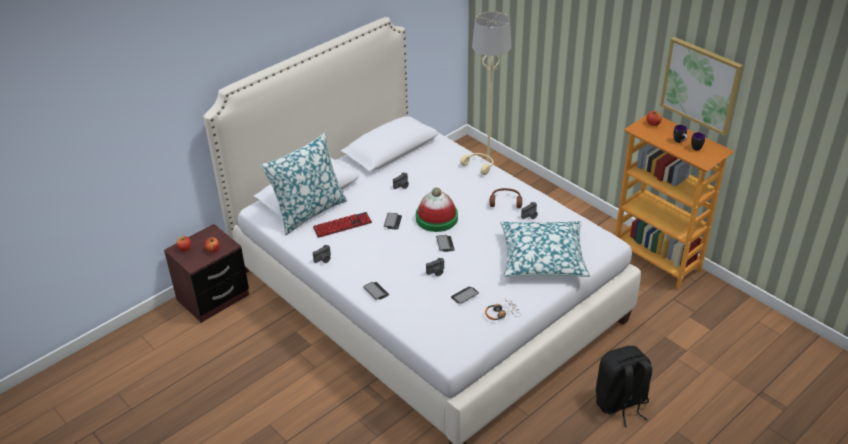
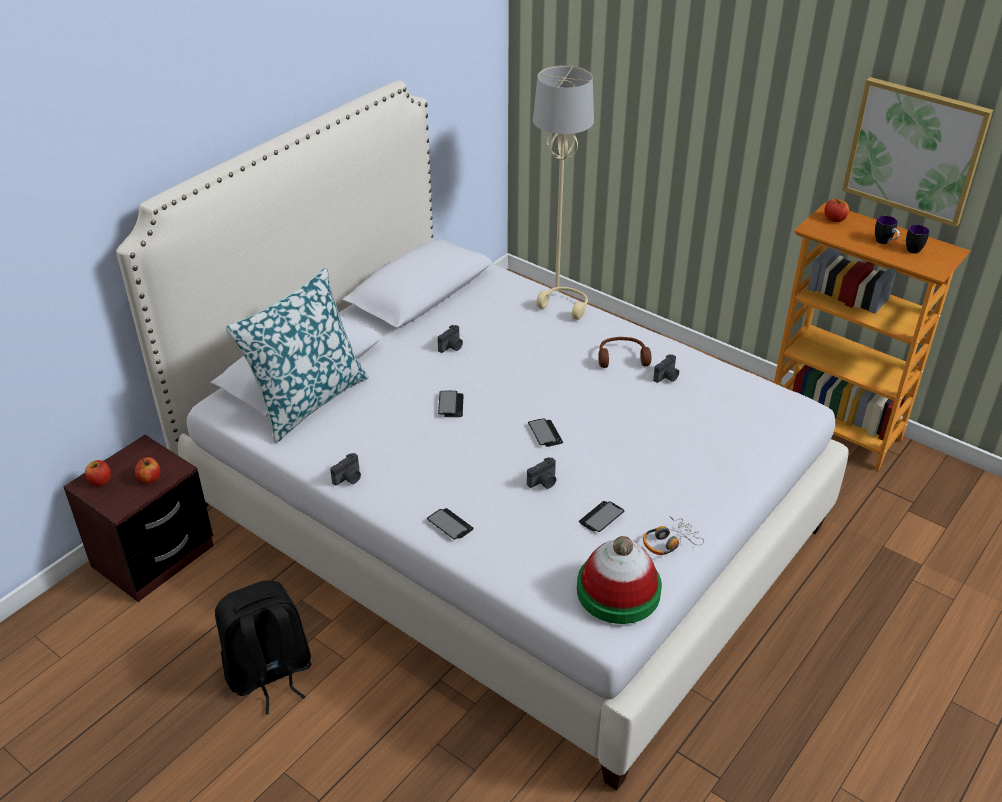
camera: 10 degrees left, 0 degrees up
(342, 225) = (369, 418): keyboard -> none
(436, 218) = (520, 393): hat -> hat (618, 591)
(543, 258) = (707, 442): pillow -> none
(621, 404) = (851, 664): black backpack -> black backpack (269, 674)

